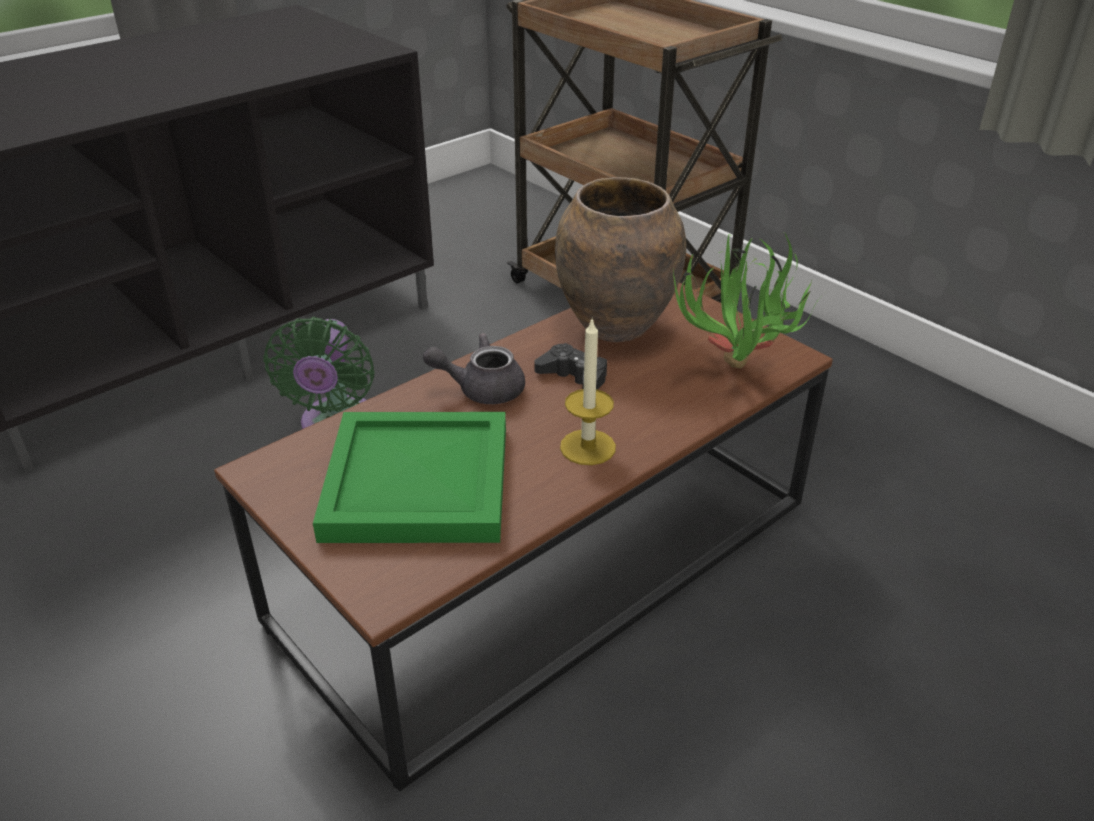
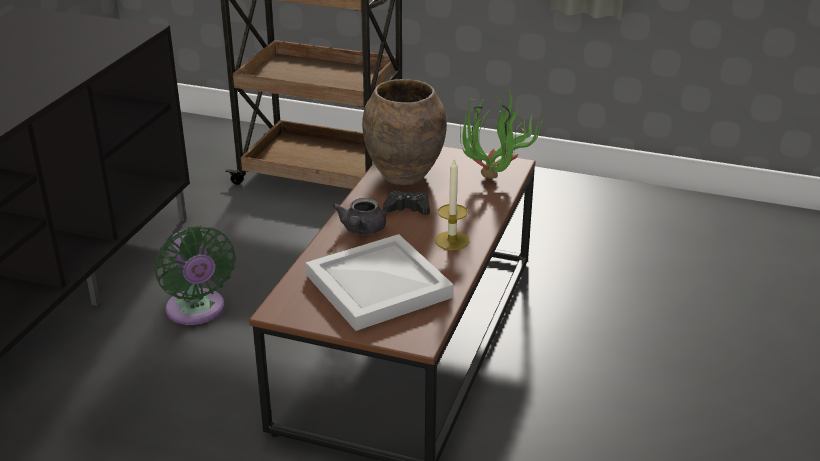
camera: 30 degrees left, 5 degrees down
(415, 480) = (376, 285): green tray -> white tray
(481, 389) = (361, 230): grey teapot -> grey teapot turned 45 degrees counterclockwise

